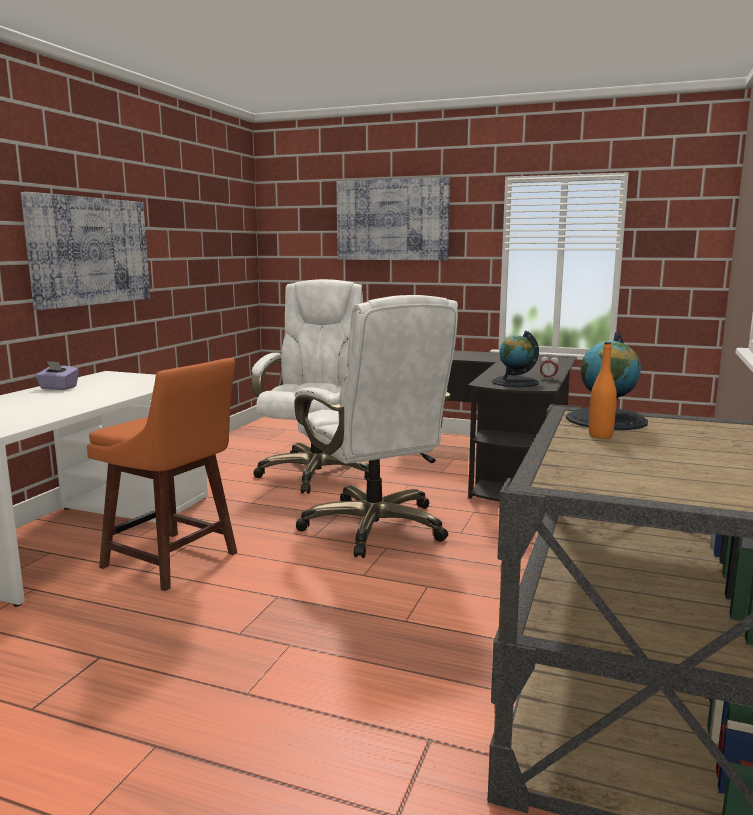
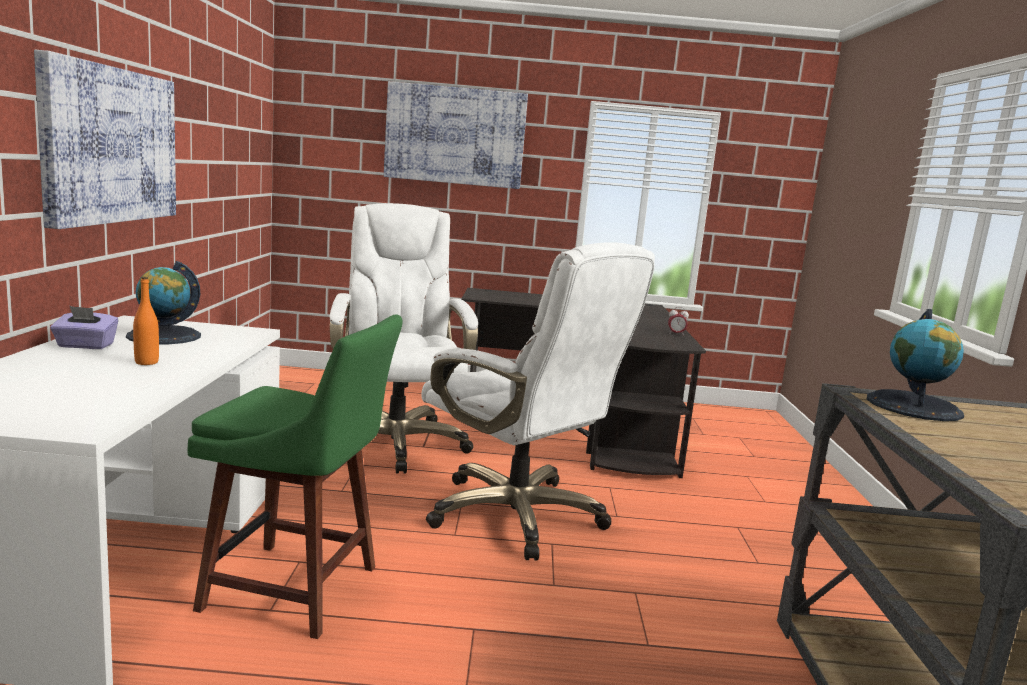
camera: 20 degrees left, 0 degrees up
(174, 561) = (297, 590): orange stool -> green stool
(515, 382) = (650, 339): globe -> globe (164, 336)
(600, 435) = (946, 430): orange bottle -> orange bottle (146, 362)

